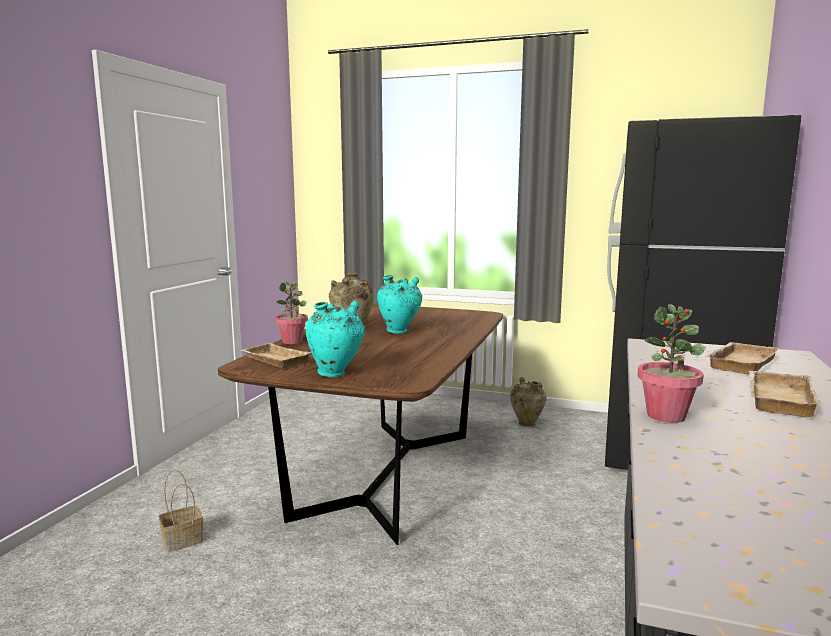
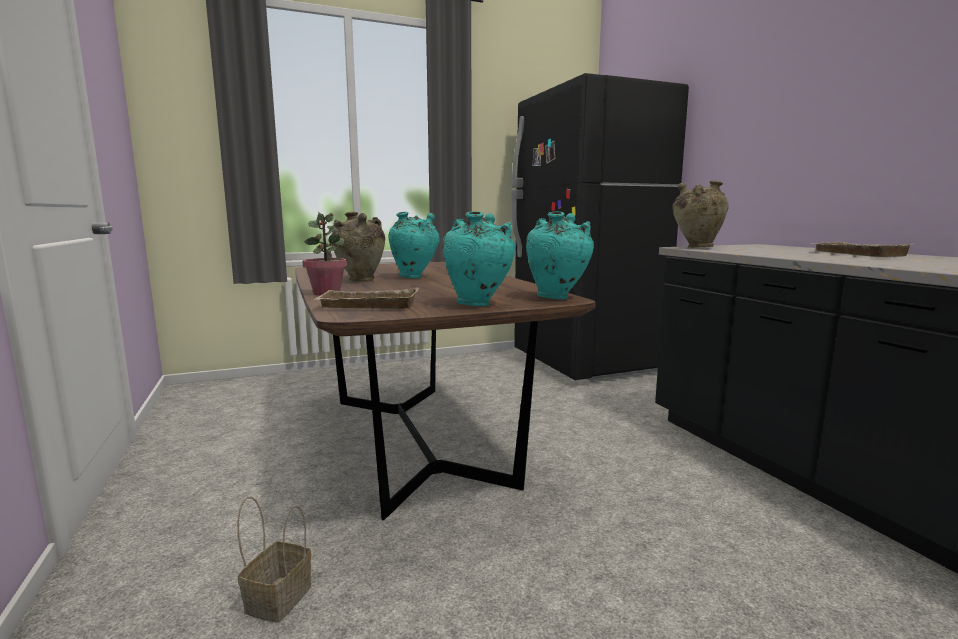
camera: 40 degrees left, 0 degrees up
(410, 380) = (557, 298): none -> turquoise vase
(527, 423) = (465, 369): beige vase -> beige vase (696, 248)
(666, 416) = (870, 262): potted plant -> none
(739, 363) = (764, 248): beige tray -> none

